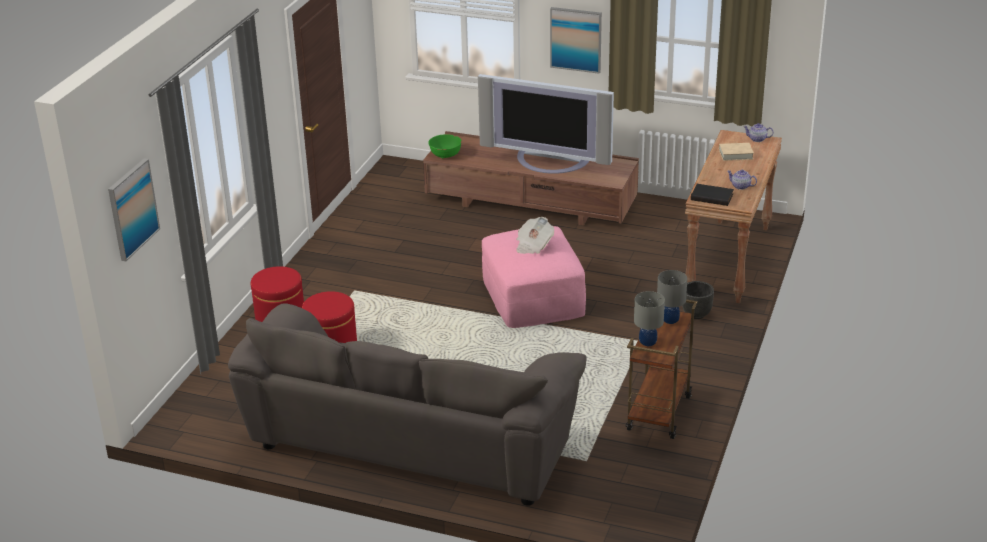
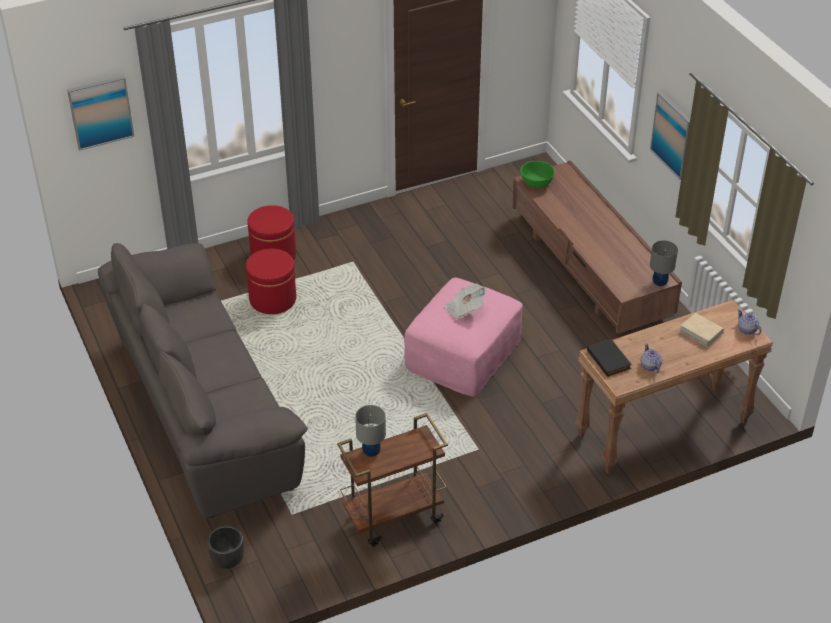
camera: 45 degrees right, 10 degrees up
(549, 162) = (604, 240): television -> none
(671, 321) = (418, 446): grey table lamp -> grey table lamp (660, 283)
(696, 314) = (556, 457): black planter -> black planter (227, 561)

